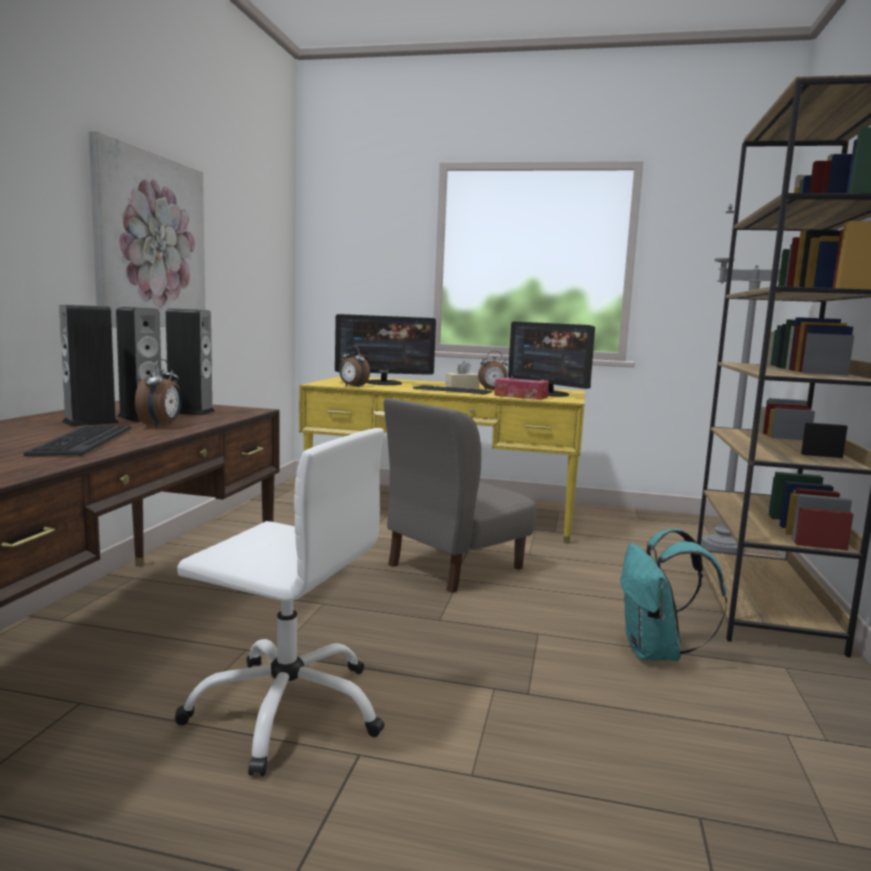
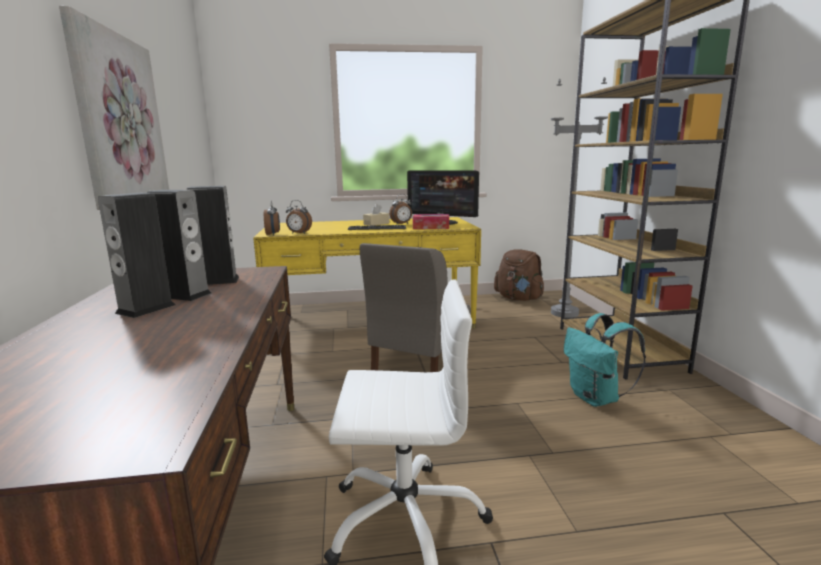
camera: 20 degrees left, 5 degrees up
(81, 441) = (181, 335): keyboard -> none
(161, 425) = (221, 301): alarm clock -> alarm clock (273, 234)
(384, 383) = (315, 227): monitor -> none
(670, 520) = (518, 298): none -> brown backpack

